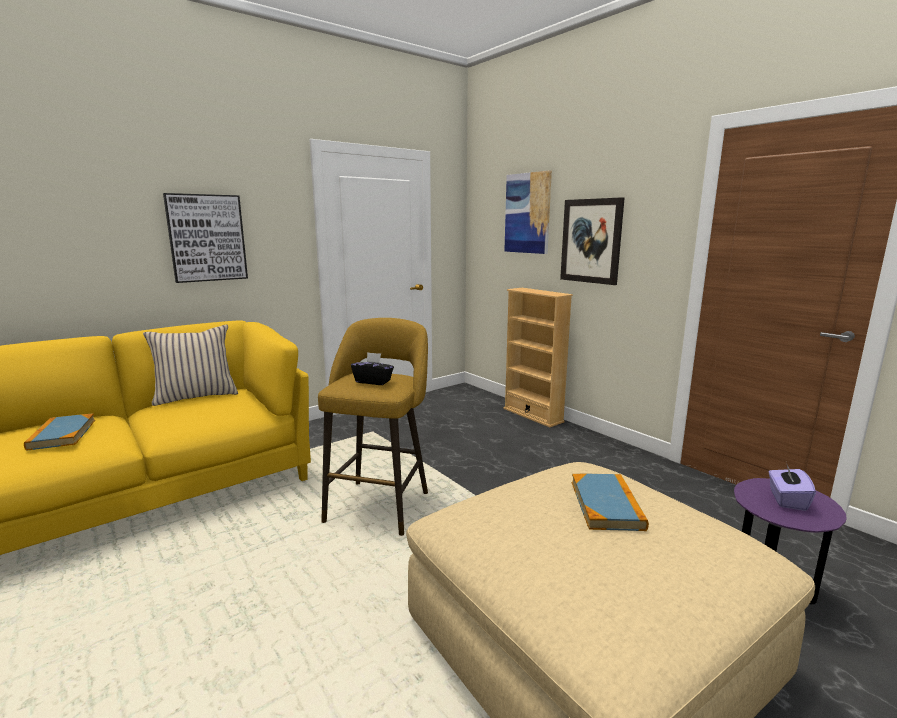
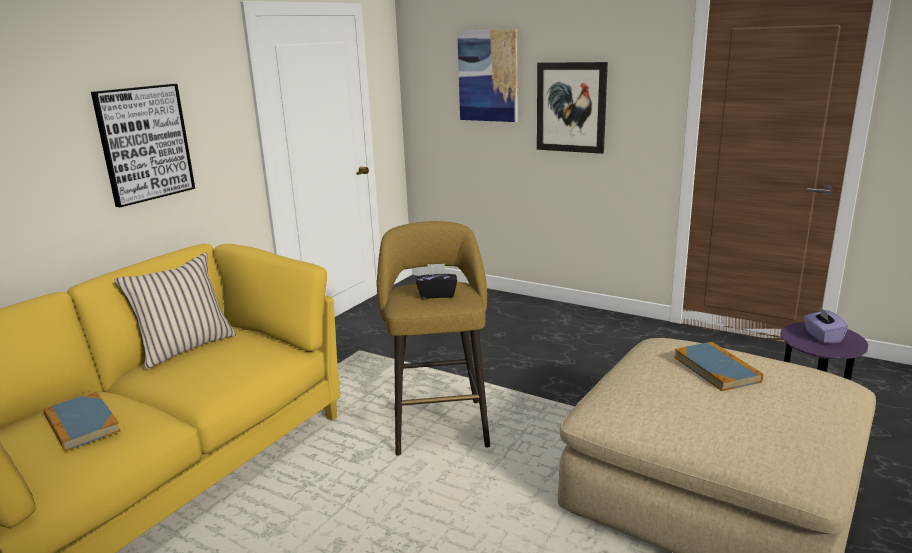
camera: 20 degrees left, 5 degrees up
(533, 415) = (515, 300): beige bookcase -> none

